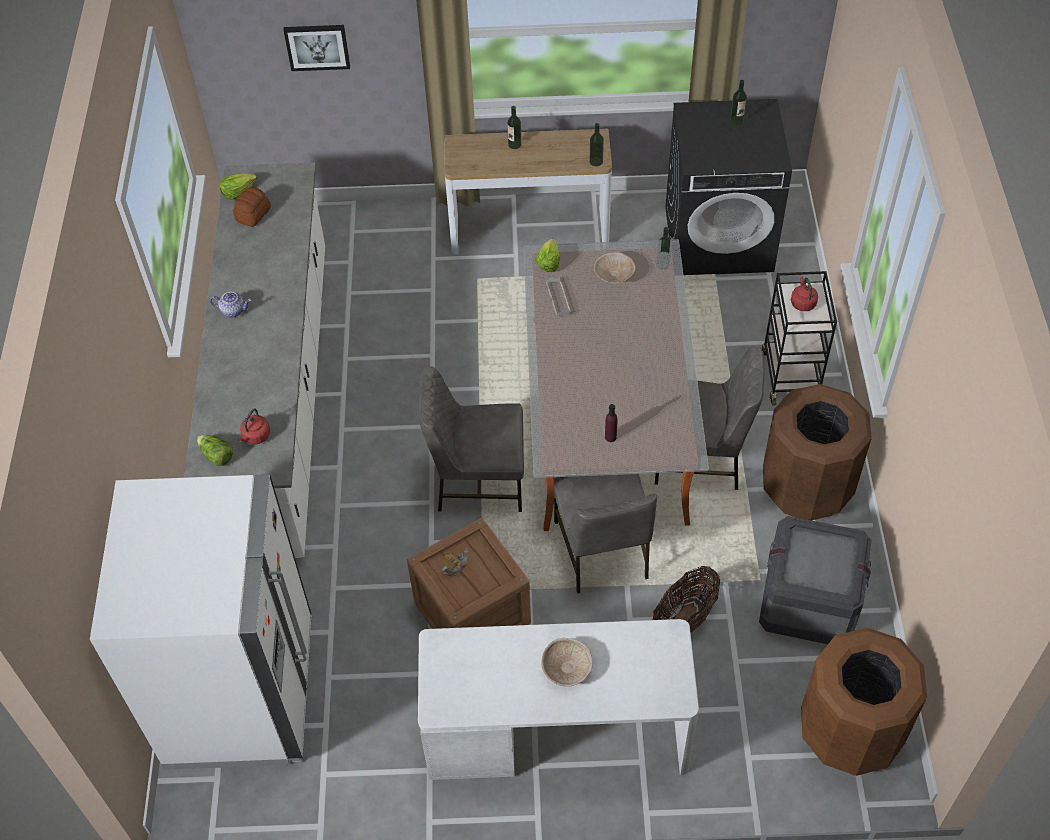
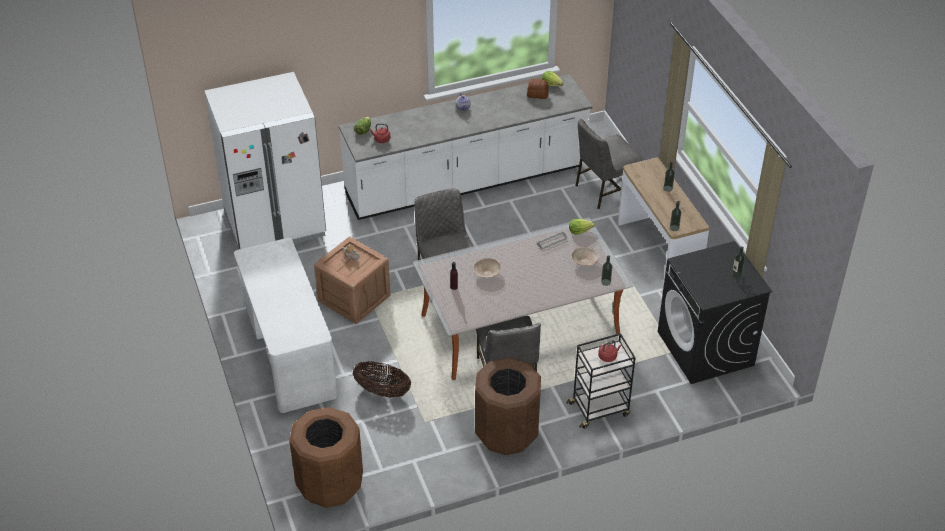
camera: 70 degrees right, 10 degrees down
(317, 46) = (646, 57): picture -> none
(566, 668) = (284, 297): beige bowl -> beige bowl (486, 273)
(602, 551) = (417, 344): grey chair -> grey chair (605, 189)
(808, 603) = (416, 449): crate -> none

